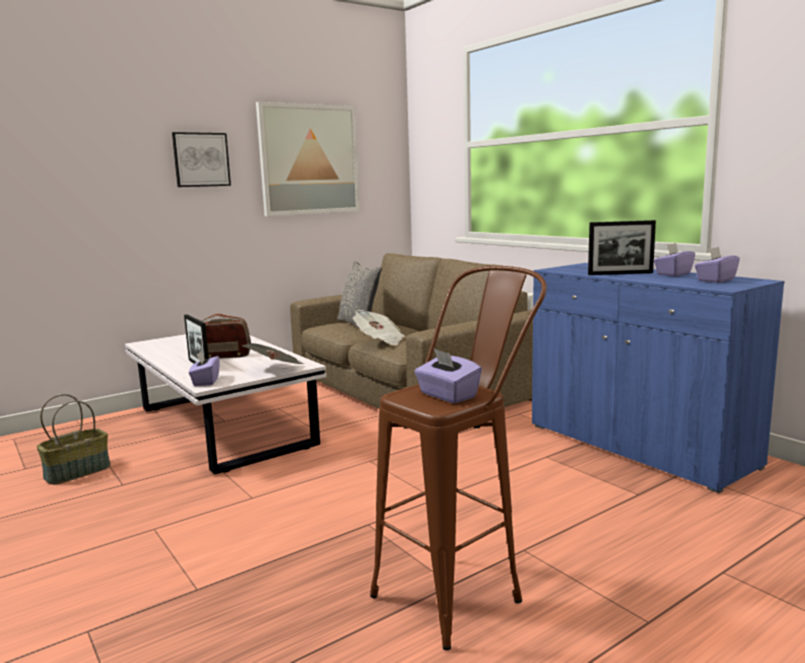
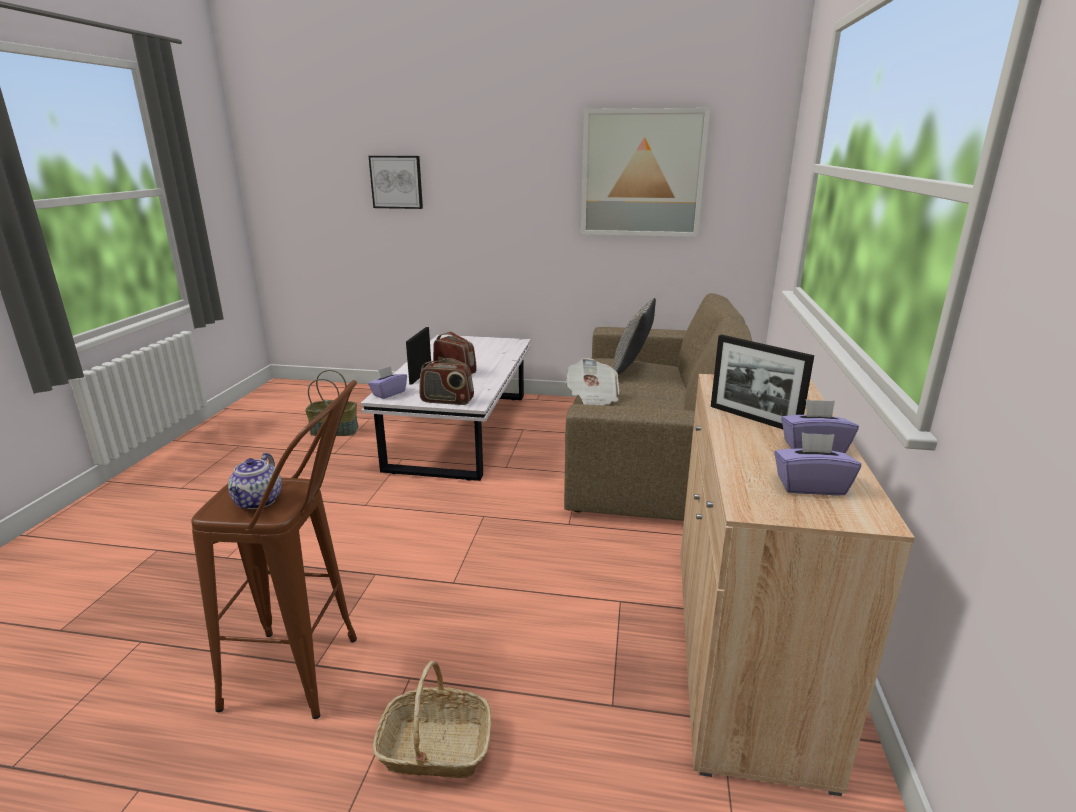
camera: 45 degrees right, 10 degrees up
(201, 160) = (520, 172): picture -> picture (396, 182)
(276, 370) = (447, 401): newspaper -> radio
(447, 396) = (258, 501): purple tissue box -> teapot
(610, 563) = (434, 748): none -> basket
(638, 446) = (742, 651): blue cabinet -> beige cabinet

